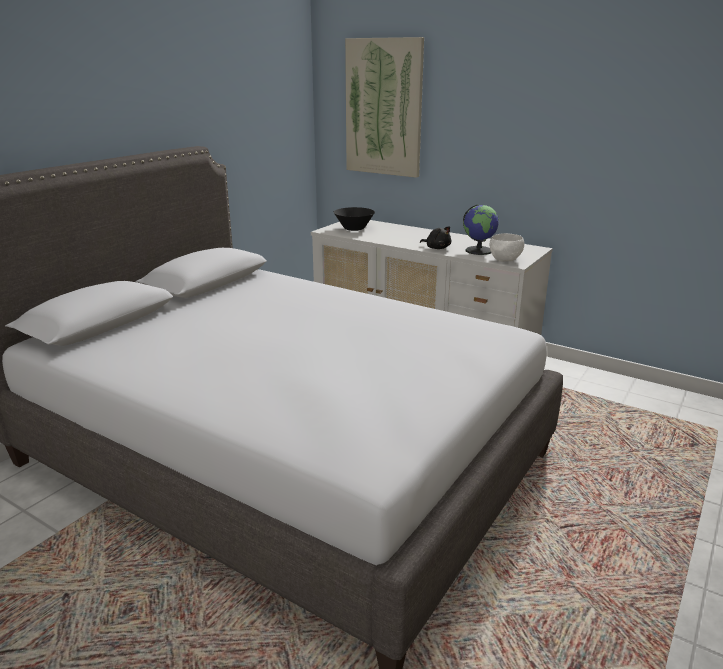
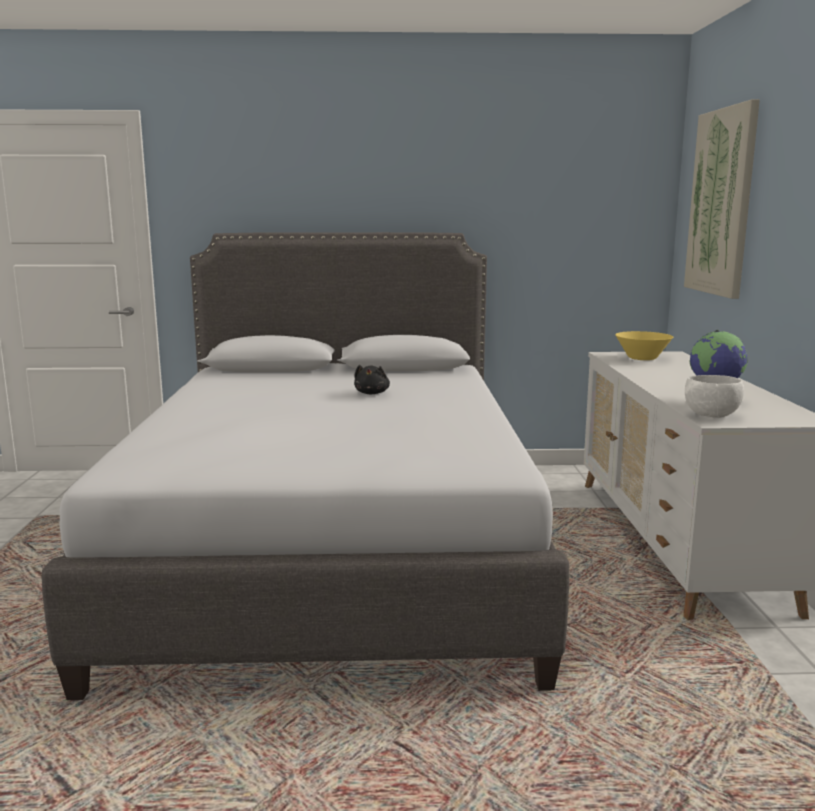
camera: 55 degrees right, 10 degrees down
(354, 229) = (642, 358): black bowl -> yellow bowl
(437, 248) = (670, 389): black plush toy -> black plush toy (372, 393)

